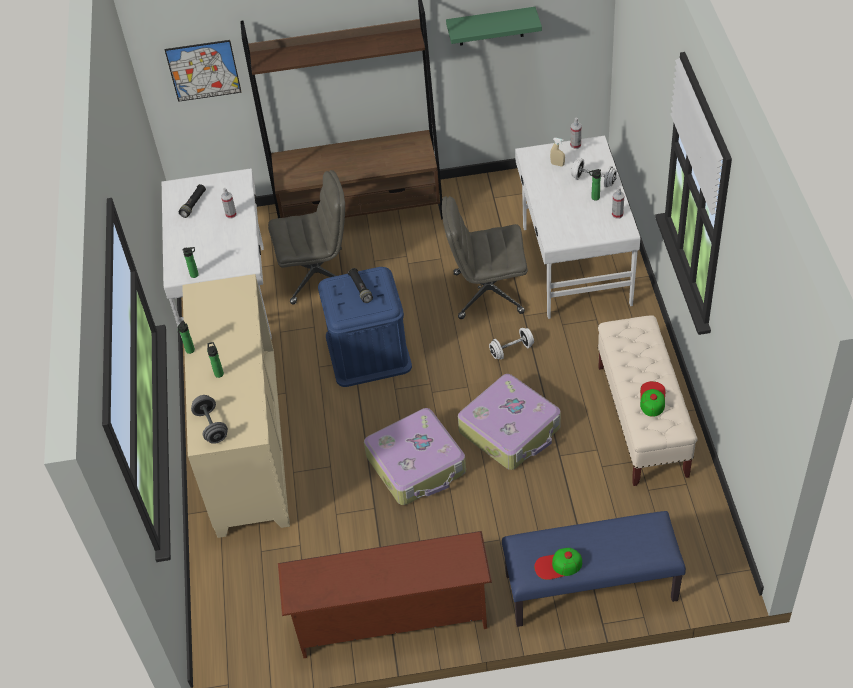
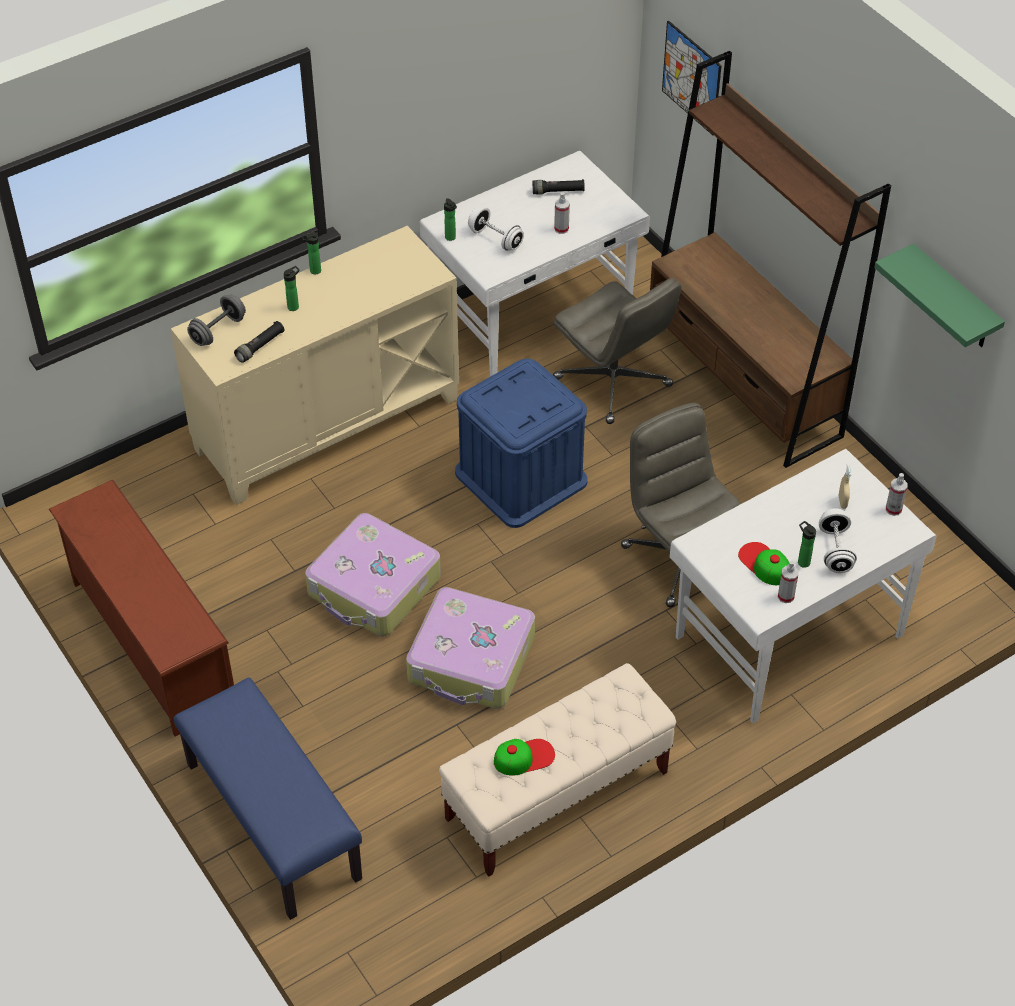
camera: 60 degrees right, 0 degrees up
(360, 289) = (531, 397): black flashlight -> black flashlight (260, 347)
(511, 350) = (600, 617): white dumbbell -> white dumbbell (495, 239)
(558, 565) = (223, 740): cap -> cap (764, 564)

